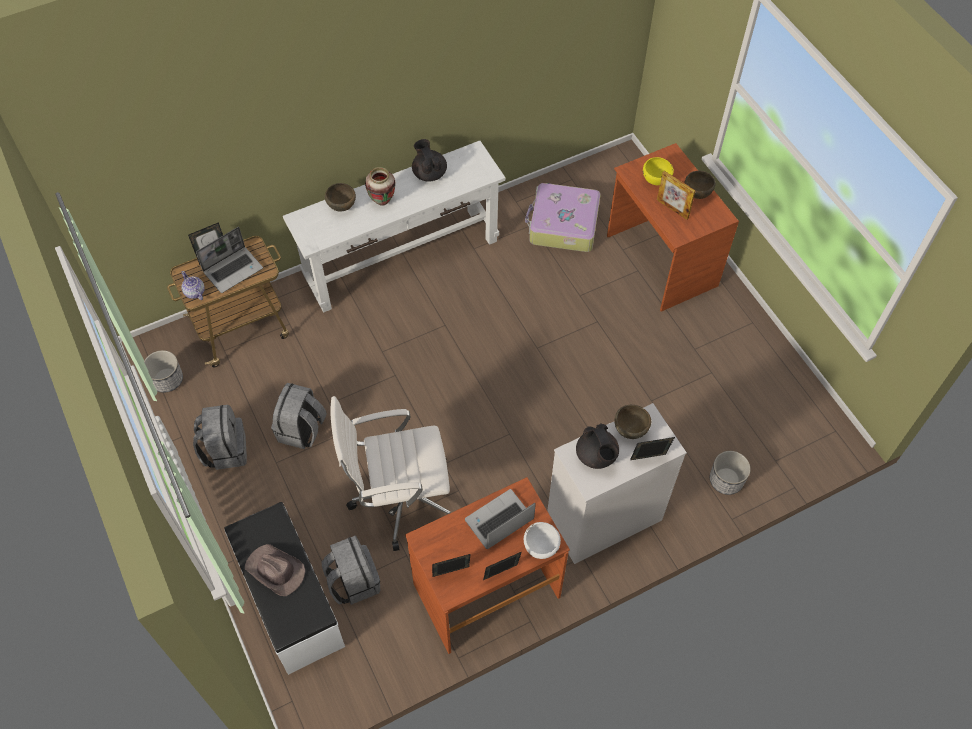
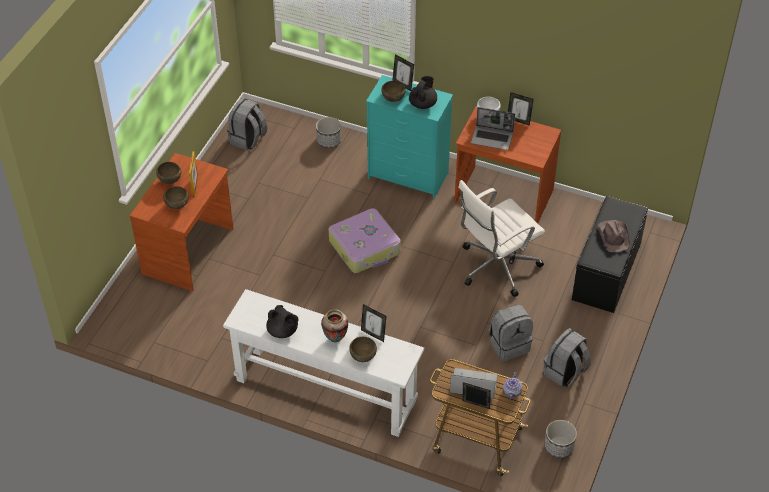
camera: 130 degrees left, 10 degrees down
(289, 601) = (607, 271): white bench -> black bench
(353, 581) = (565, 252): grey backpack -> grey backpack (248, 139)
(400, 498) = (496, 267): white office chair -> white office chair turned 105 degrees clockwise
(429, 173) = (283, 331): black teapot -> black teapot turned 75 degrees counterclockwise
(451, 574) = (541, 138): picture frame -> picture frame (373, 334)
(563, 225) = (205, 320): suitcase -> suitcase (365, 247)
(603, 519) = (409, 175): white dresser -> turquoise dresser
(656, 181) = (177, 206): yellow bowl -> brown bowl

